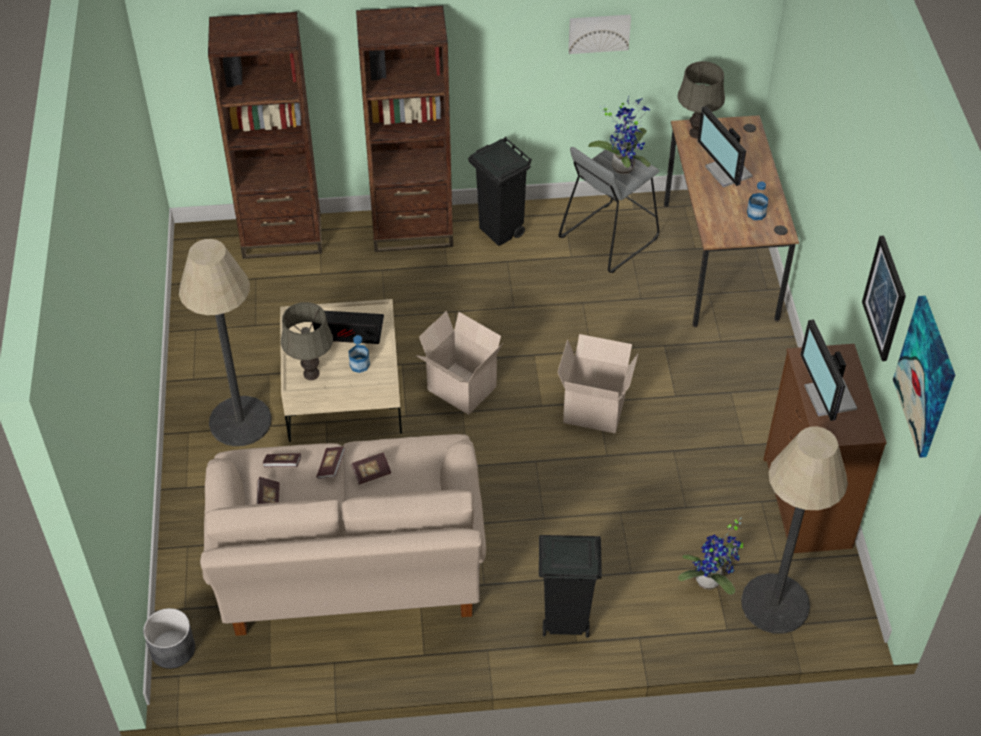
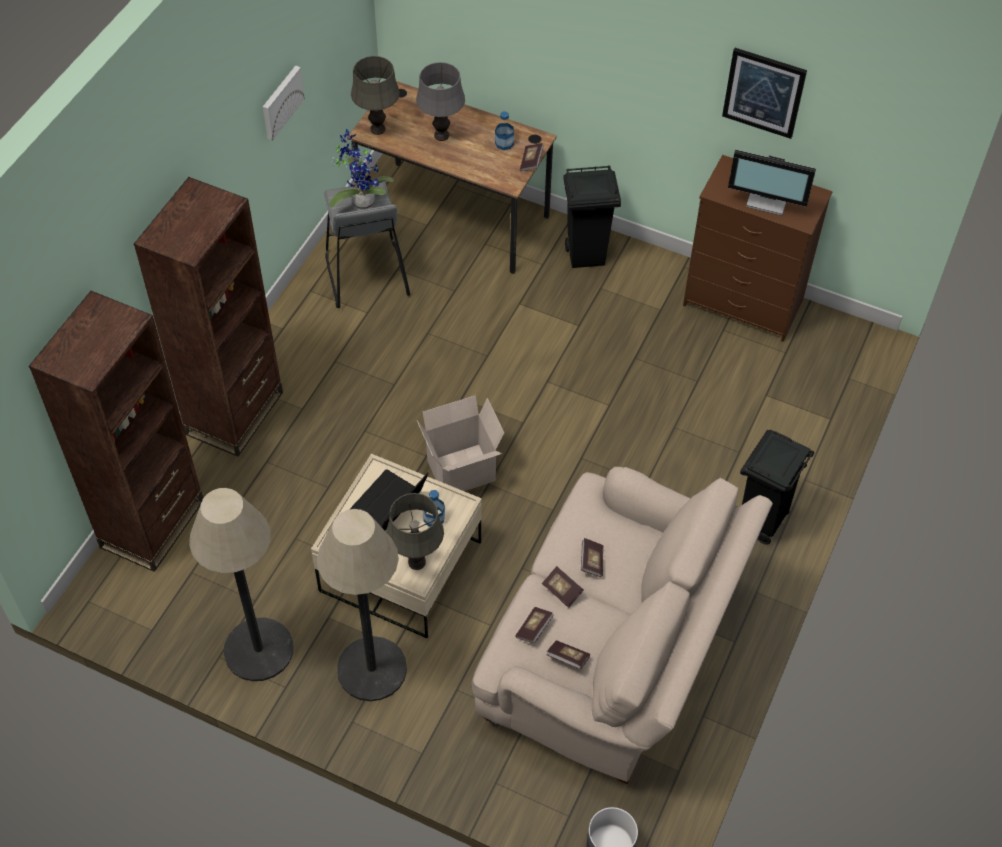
camera: 60 degrees left, 5 degrees up
(501, 231) = (294, 347): black trash can -> black trash can (586, 255)
(595, 409) = (554, 387): cardboard box -> none
(711, 582) = (780, 405): potted plant -> none
(727, 172) = (442, 135): monitor -> grey table lamp
(751, 239) = (531, 162): none -> book
(775, 604) = (824, 376): floor lamp -> floor lamp (258, 649)
(926, 377) = (881, 108): picture -> none

